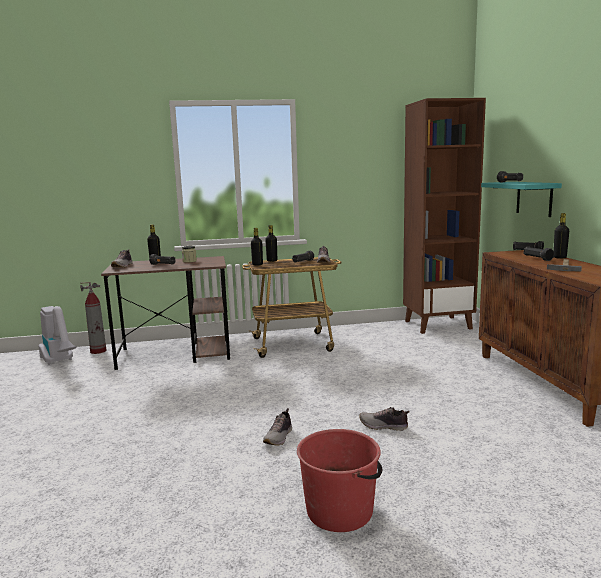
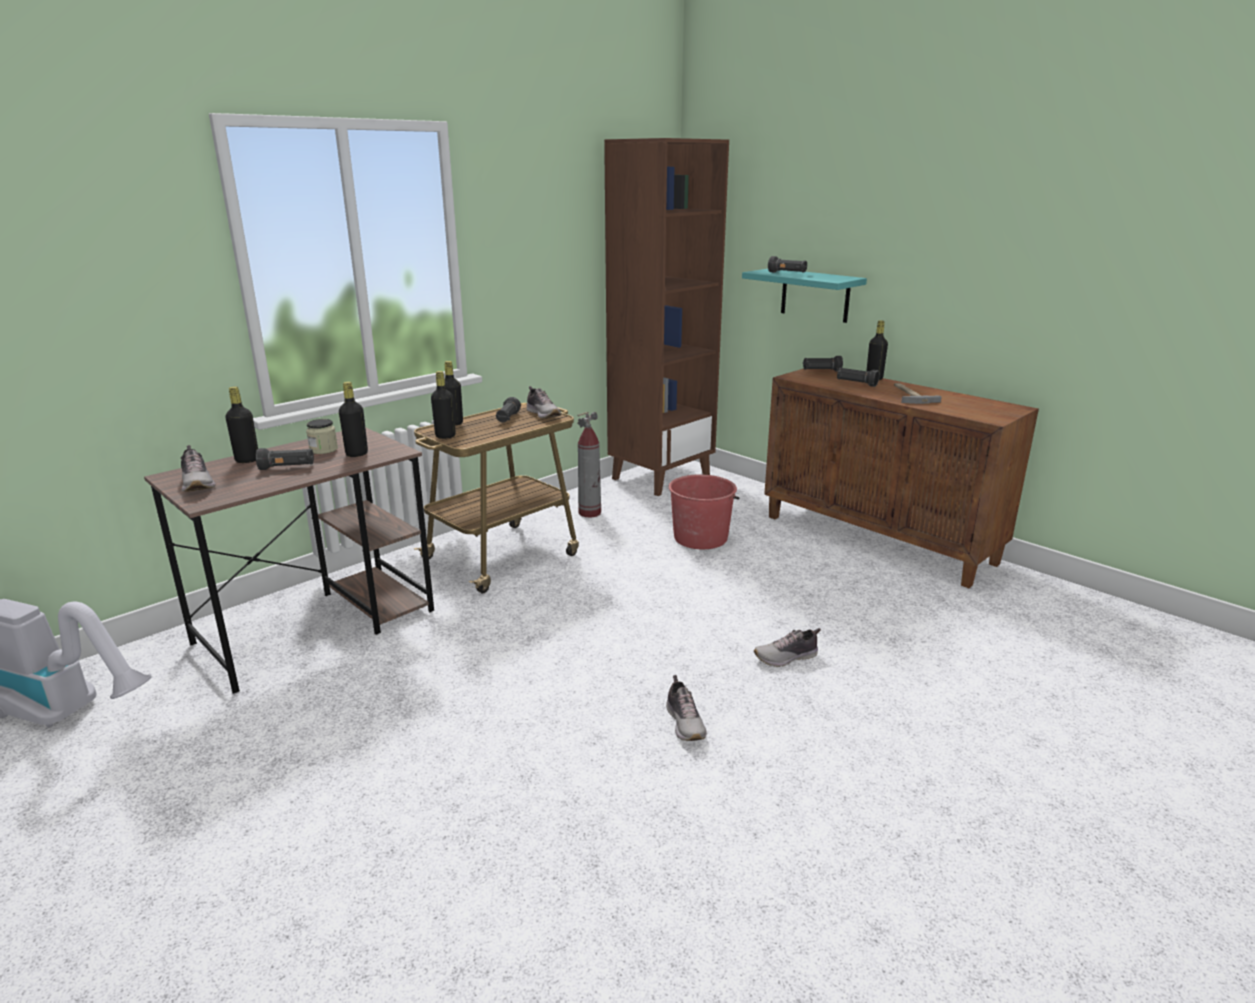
camera: 35 degrees left, 10 degrees up
(98, 351) = (134, 663): fire extinguisher -> fire extinguisher (590, 513)
(198, 263) = (357, 454): none -> black bottle
(340, 511) = (887, 799): red bucket -> red bucket (701, 538)

